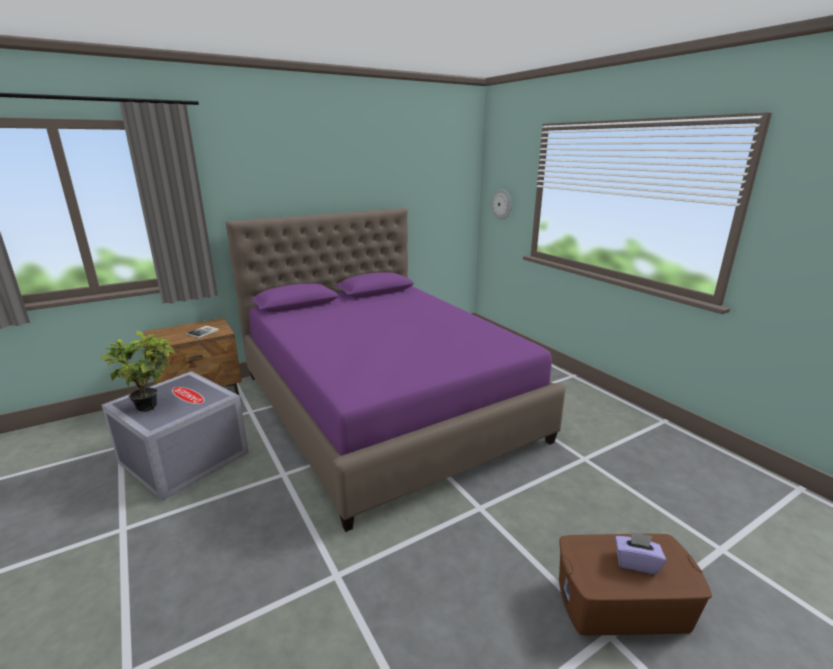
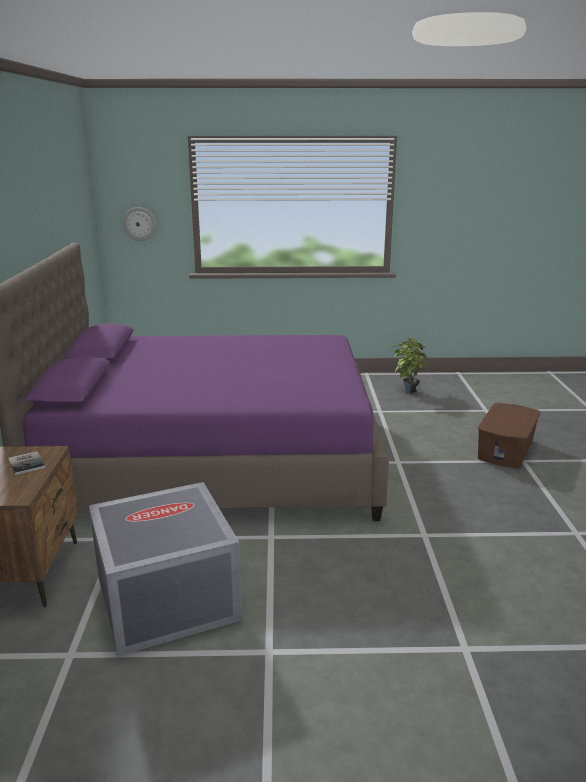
camera: 60 degrees left, 0 degrees up
(152, 405) = (160, 536): potted plant -> potted plant (407, 390)
(636, 562) = (510, 417): purple tissue box -> none

